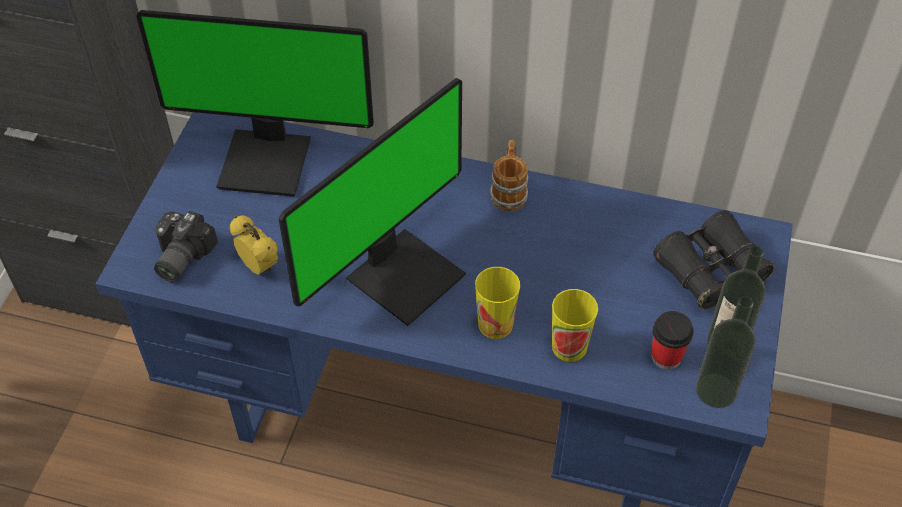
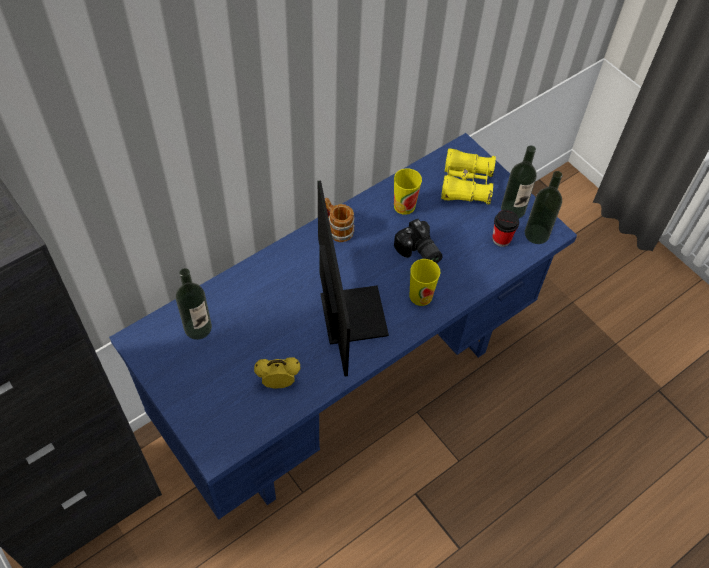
camera: 55 degrees left, 5 degrees up
(178, 257) = (231, 421): camera -> camera (418, 252)
(267, 160) = (198, 328): monitor -> bottle
(569, 347) = (462, 274): cup -> cup (404, 206)
(710, 271) = (466, 184): black binoculars -> yellow binoculars

